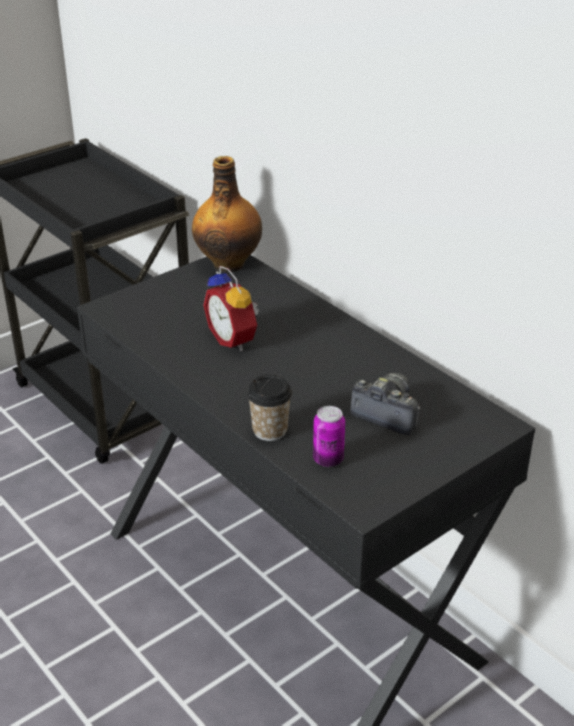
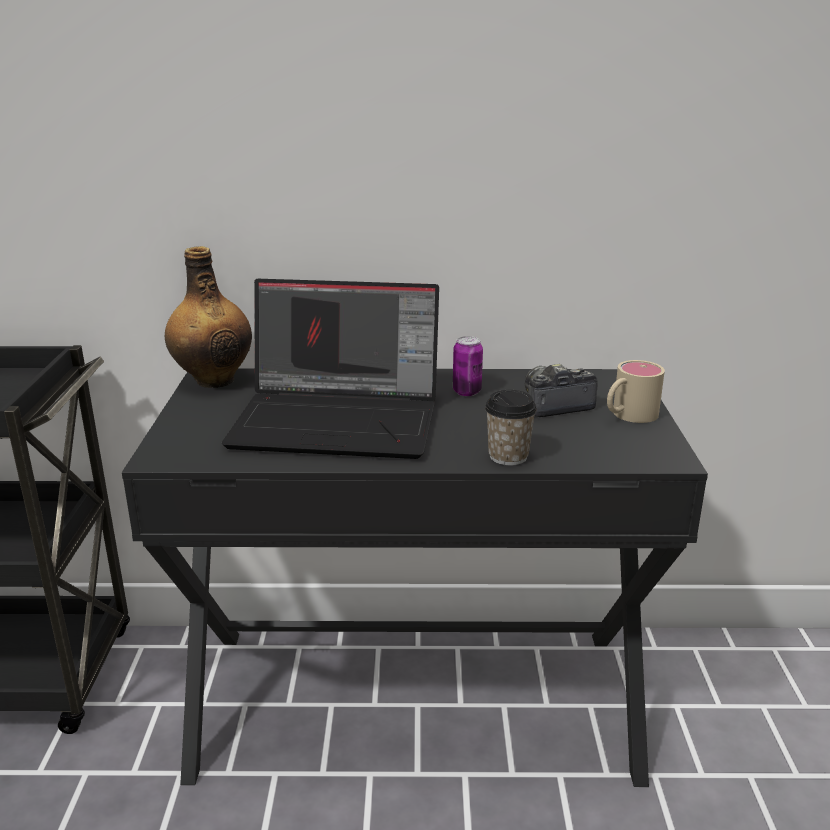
camera: 50 degrees left, 10 degrees down
(234, 339) = (340, 420): alarm clock -> laptop
(328, 459) = (586, 449): can -> can (467, 392)
(418, 457) = (628, 416): none -> beige mug

